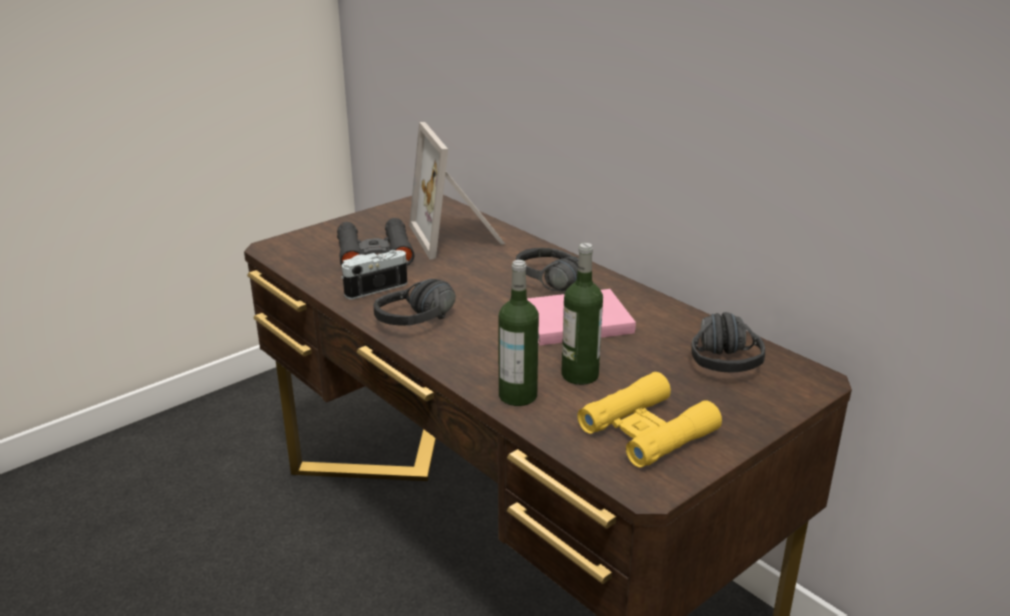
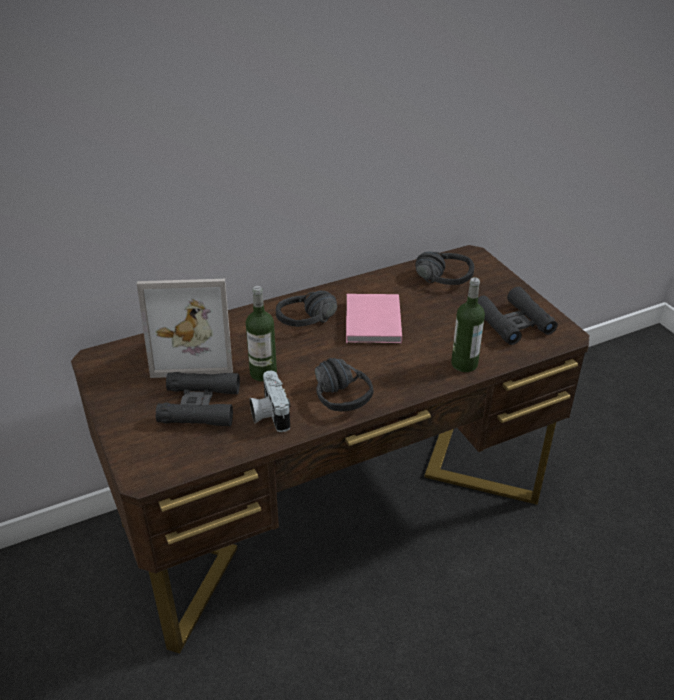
camera: 75 degrees left, 10 degrees up
(580, 375) = (445, 334): bottle -> bottle (263, 373)
(647, 431) = (513, 323): yellow binoculars -> black binoculars

